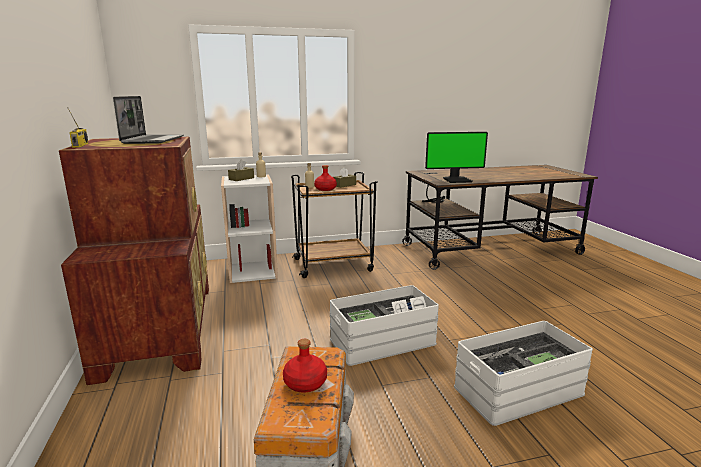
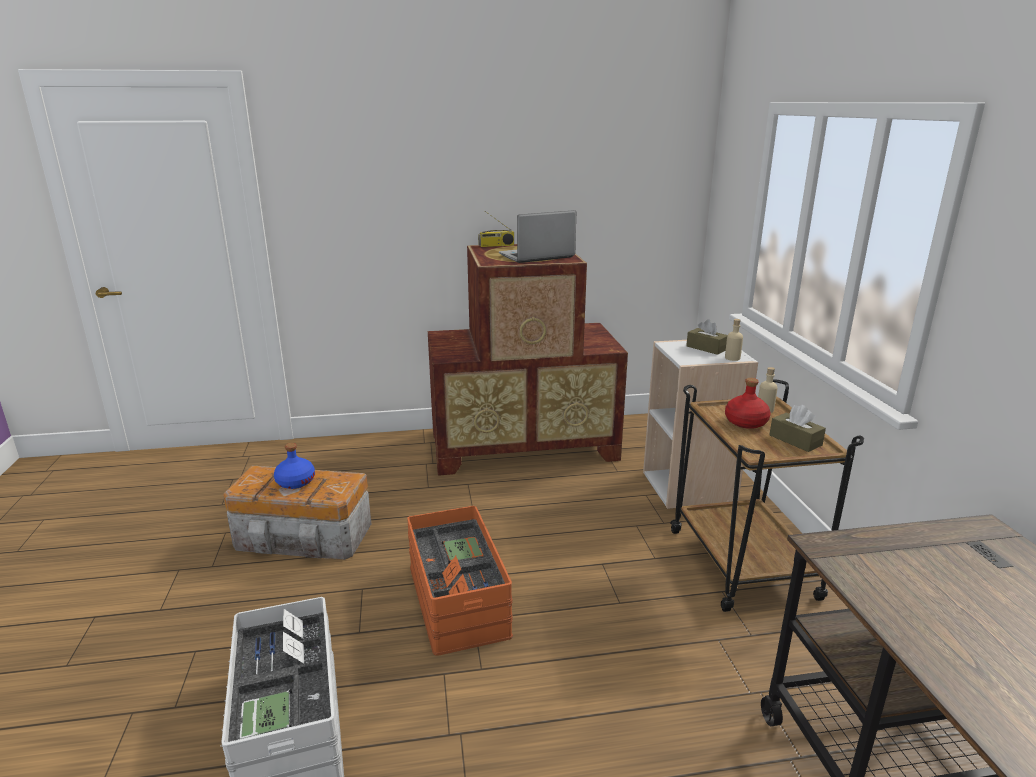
camera: 95 degrees right, 5 degrees up
(153, 140) = (536, 256): laptop -> laptop turned 150 degrees clockwise
(305, 383) = (295, 482): red bottle -> blue bottle
(382, 340) = (459, 599): white storage box -> orange storage box
(457, 180) = (888, 582): monitor -> none

